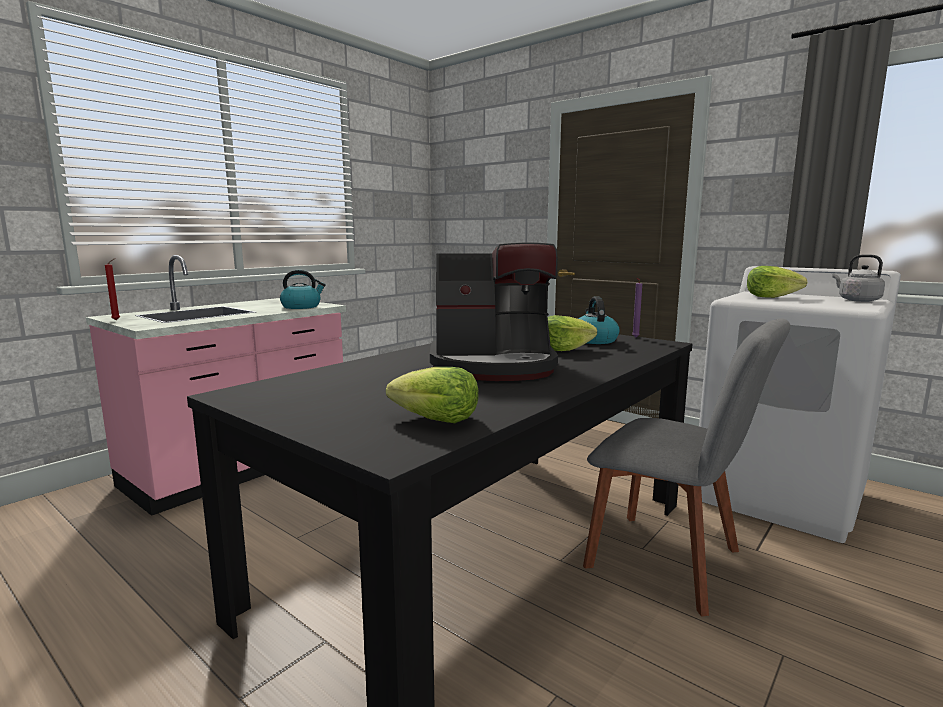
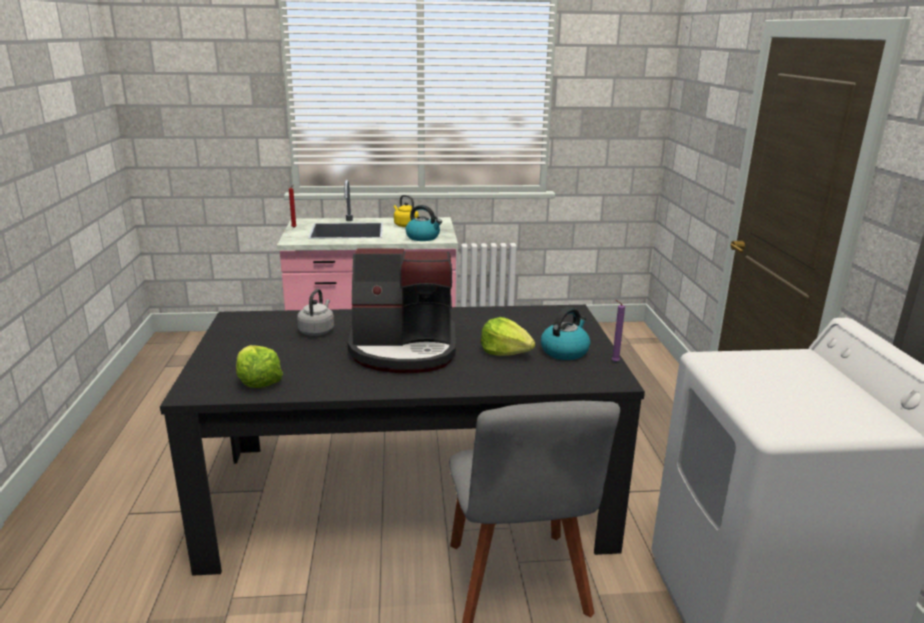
camera: 45 degrees right, 10 degrees up
(255, 304) = (405, 225): none -> yellow kettle
(493, 366) = (404, 350): coffee machine -> coffee machine turned 45 degrees counterclockwise
(771, 297) = (774, 370): lettuce -> none
(856, 300) = (858, 418): grey kettle -> grey kettle (317, 331)

